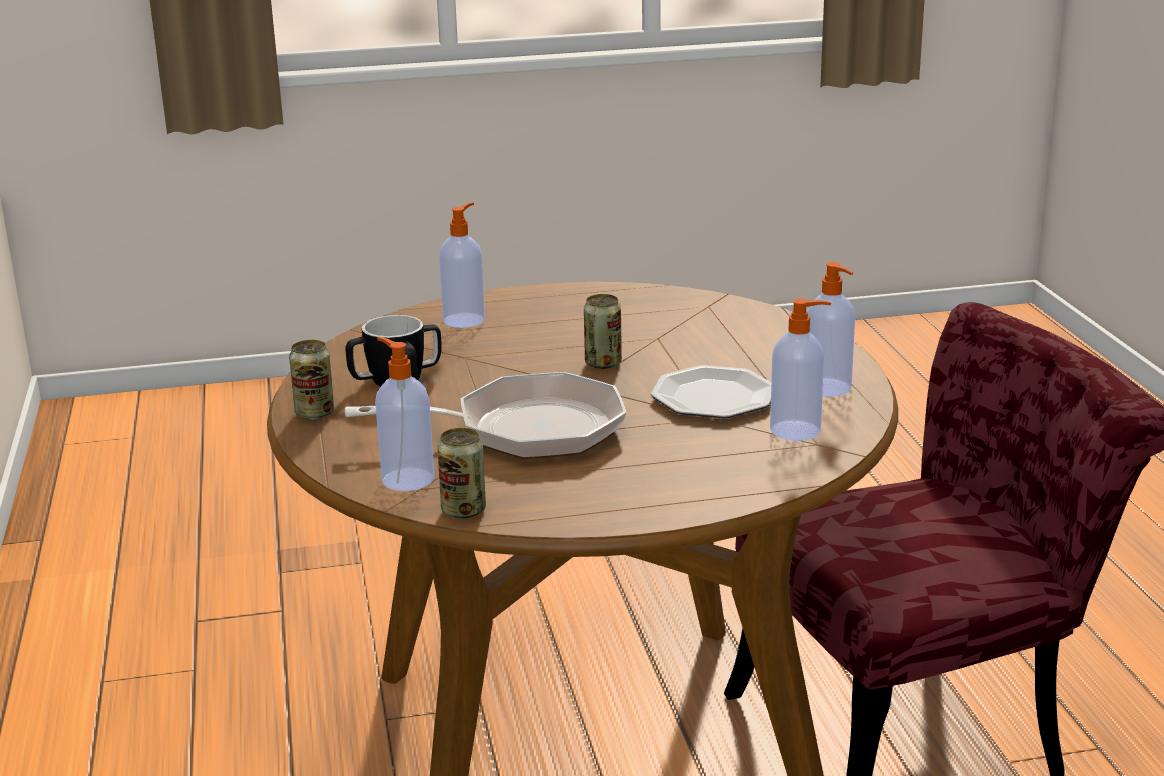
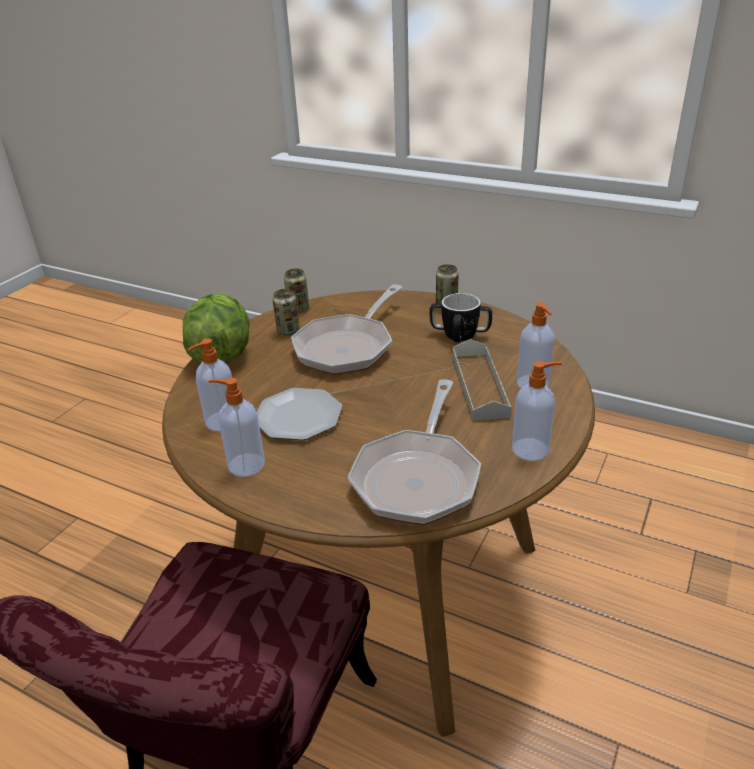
camera: 130 degrees right, 10 degrees up
(406, 479) = (345, 306): soap dispenser -> soap dispenser (532, 449)
(504, 340) = (479, 385): none -> grey tray
(603, 363) = (397, 403): can -> can (288, 331)
(678, 502) = (221, 355): none -> lettuce
(701, 320) = (418, 477): none -> frying pan

